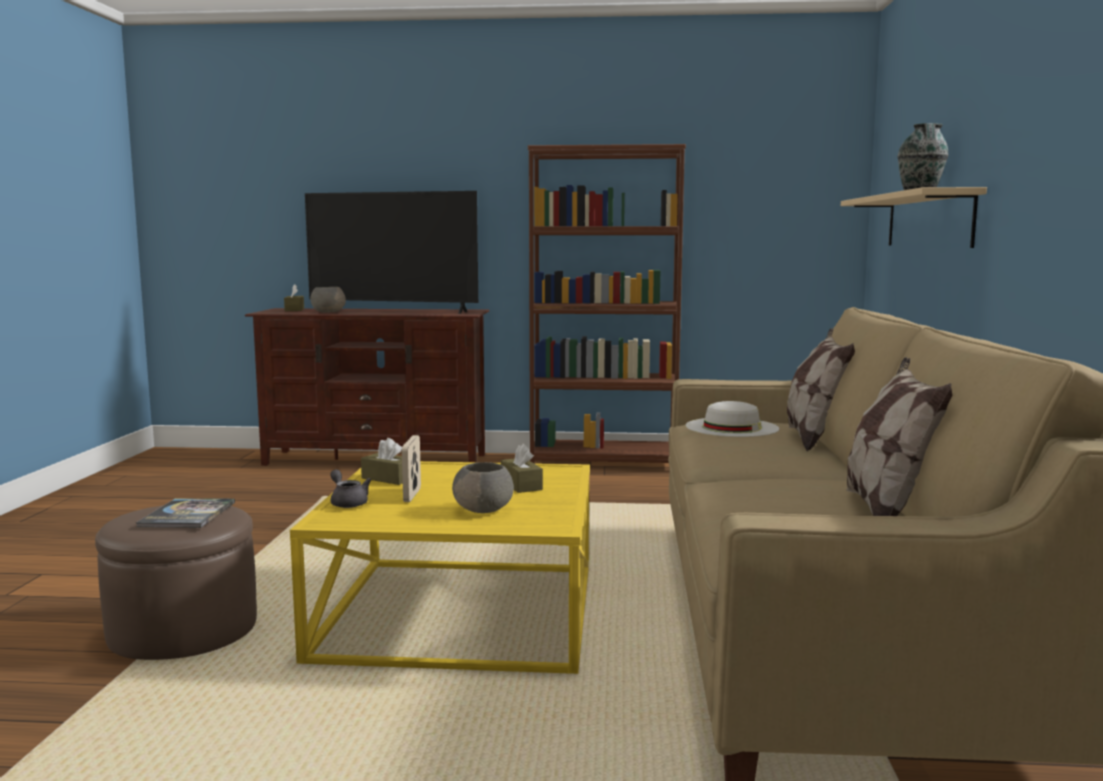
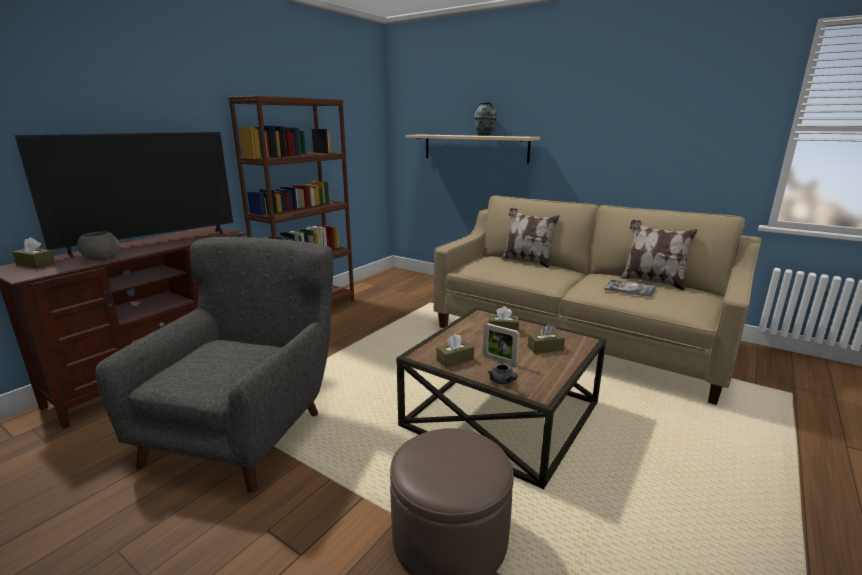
camera: 60 degrees left, 10 degrees up
(187, 515) = (453, 452): book -> book (630, 289)
(305, 511) = (245, 431): none -> grey armchair
(348, 502) = (503, 382): grey teapot -> grey teapot turned 105 degrees counterclockwise
(462, 612) = (502, 413): yellow coffee table -> brown coffee table
(484, 510) = (545, 348): grey bowl -> brown tissue box
(732, 427) = (495, 266): white hat -> none

